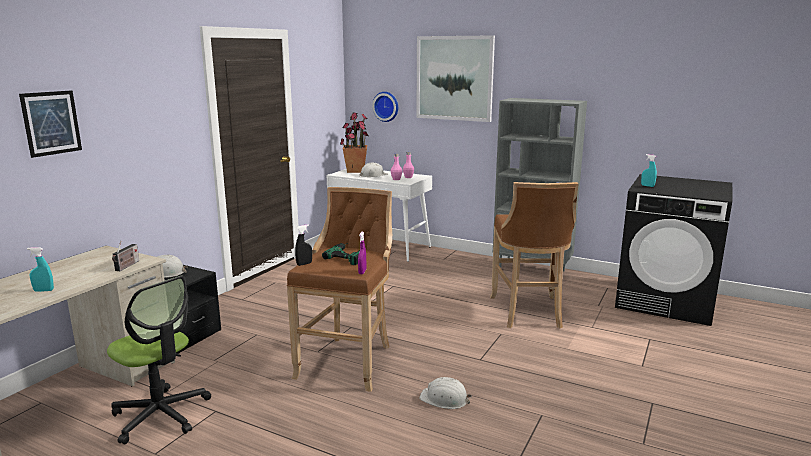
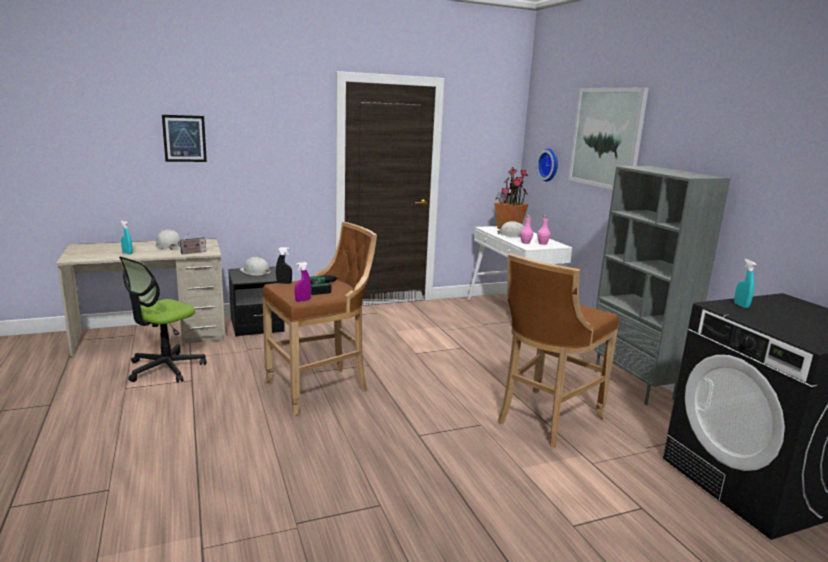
camera: 40 degrees right, 0 degrees up
(161, 415) = (165, 368): office chair -> office chair turned 45 degrees clockwise
(444, 399) = (331, 448): white hard hat -> white hard hat (168, 245)

